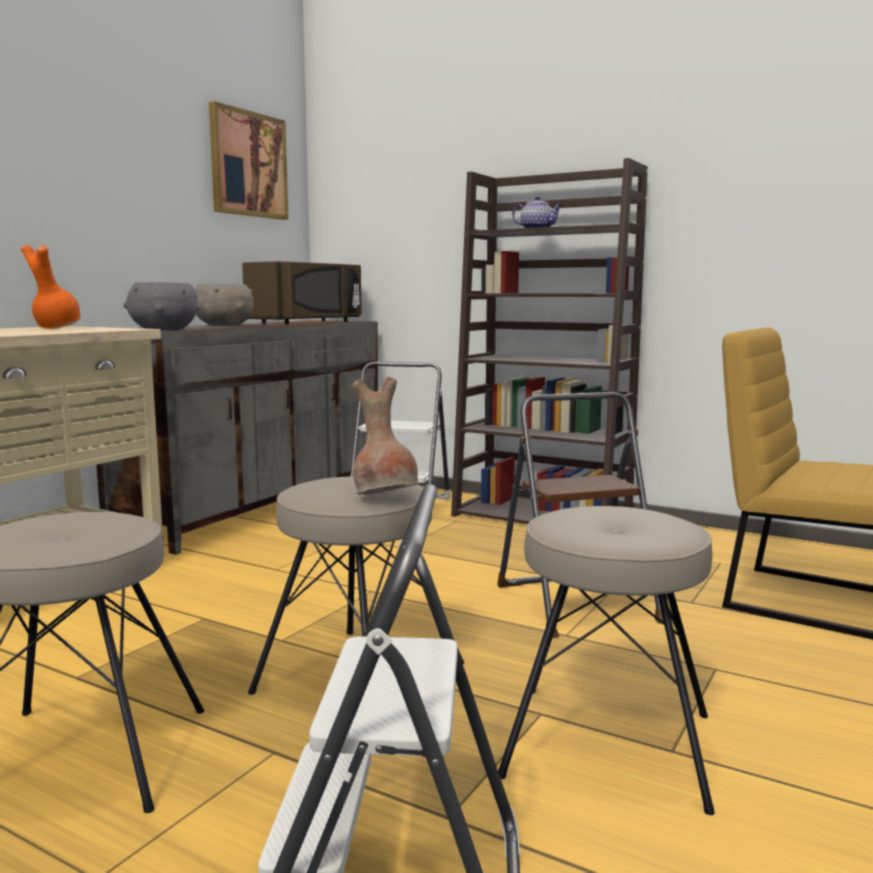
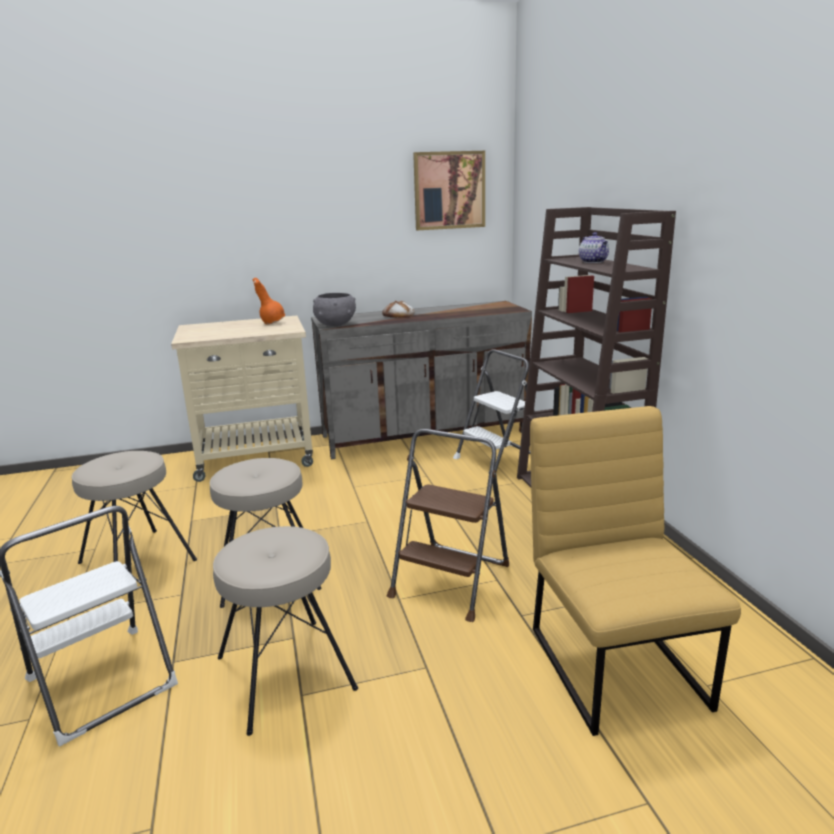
camera: 45 degrees right, 10 degrees up
(223, 325) = (398, 315): grey bowl -> bread
(308, 322) = (474, 310): brown microwave -> none
(386, 497) = (247, 485): brown vase -> none

